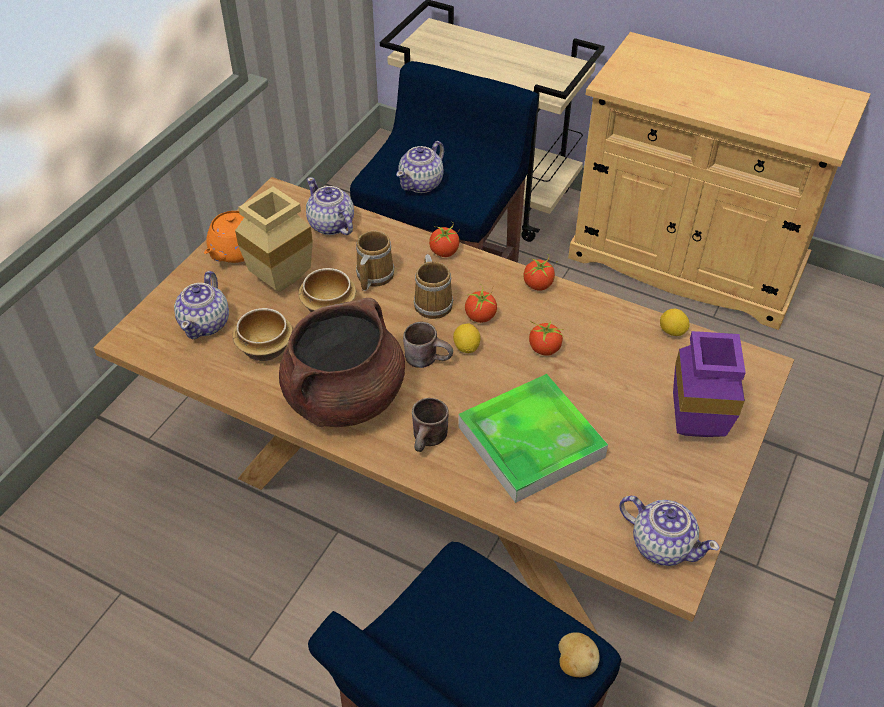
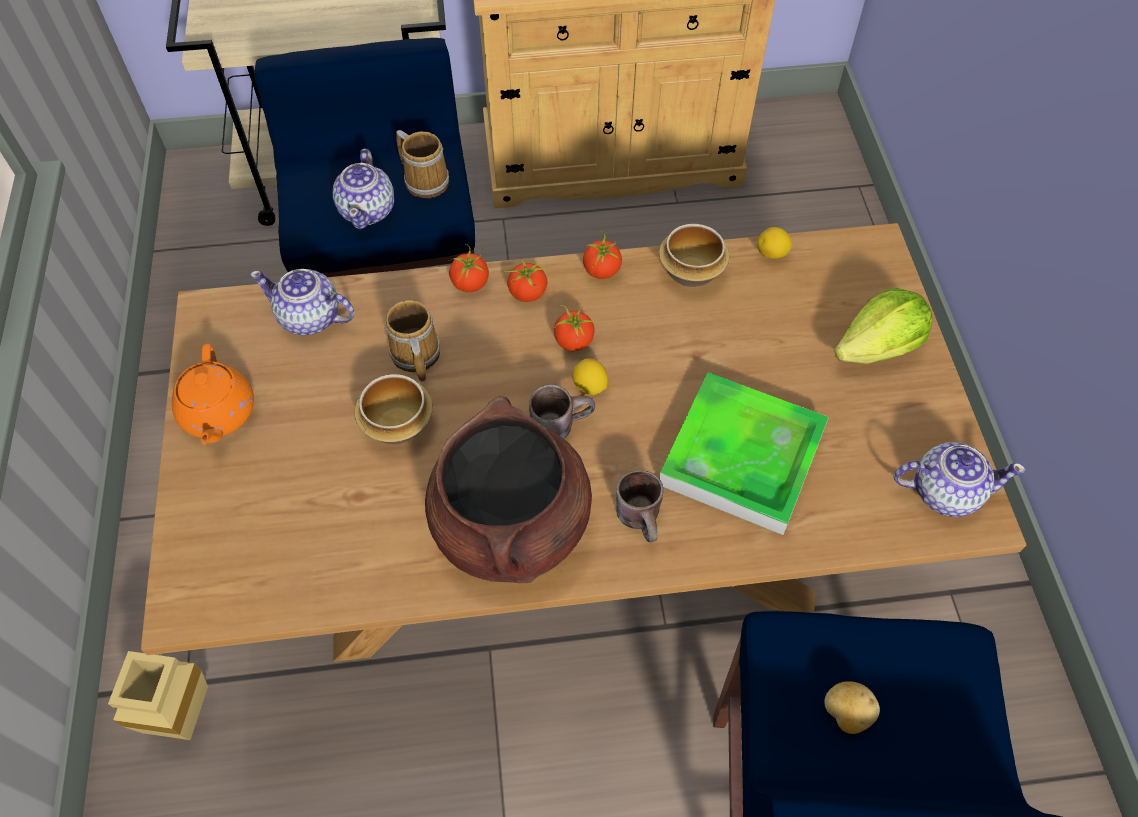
camera: 35 degrees left, 10 degrees up
(206, 323) = (264, 530): teapot -> none
(264, 348) = (365, 520): bowl -> bowl (689, 272)
(282, 279) = (311, 419): beige vase -> beige vase (181, 711)
(434, 302) = (510, 352): mug -> mug (426, 180)
(544, 349) = (668, 343): tomato -> tomato (527, 293)
(575, 663) = (965, 666): potato -> potato (846, 713)
(697, 430) = (878, 348): purple vase -> lettuce

